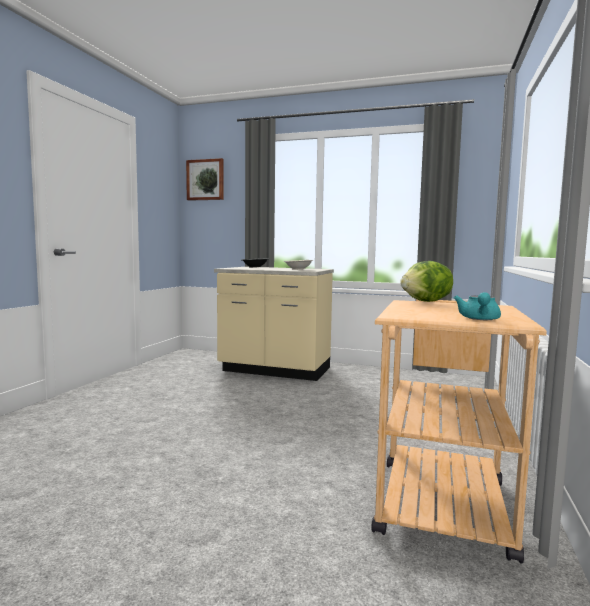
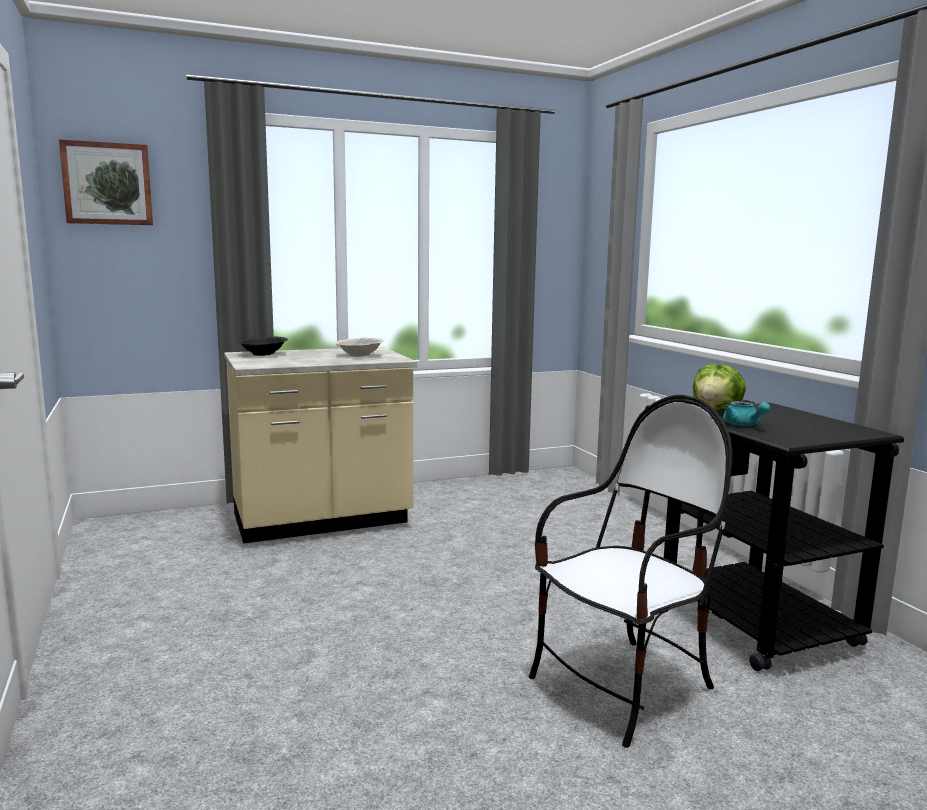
camera: 40 degrees left, 5 degrees up
(258, 496) = (623, 688): none -> chair
(441, 497) = (742, 615): beige cart -> black cart
(479, 319) = (842, 433): turquoise teapot -> turquoise teapot (743, 425)

